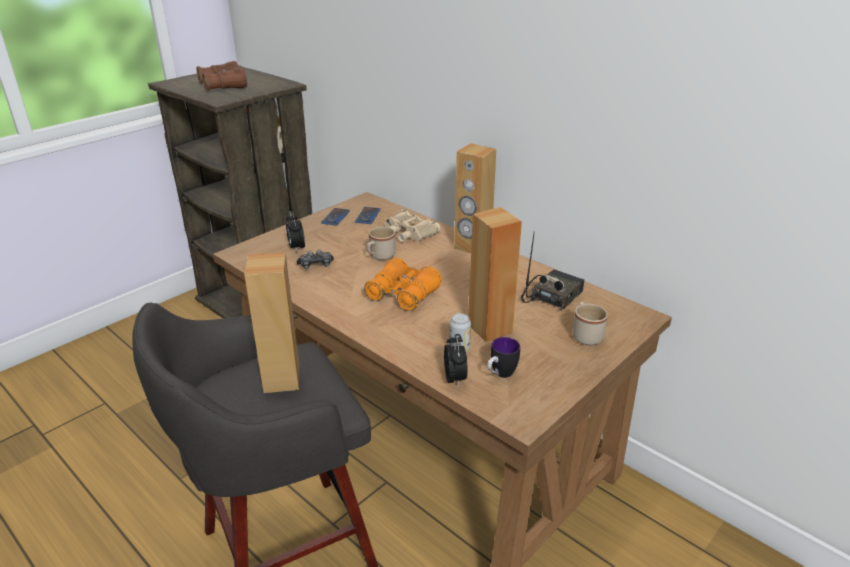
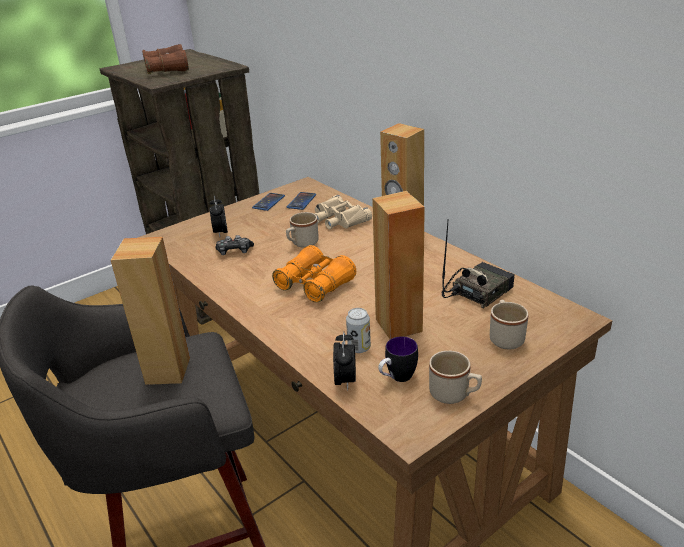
camera: 10 degrees right, 0 degrees up
(553, 386) = (454, 395): none -> beige mug

